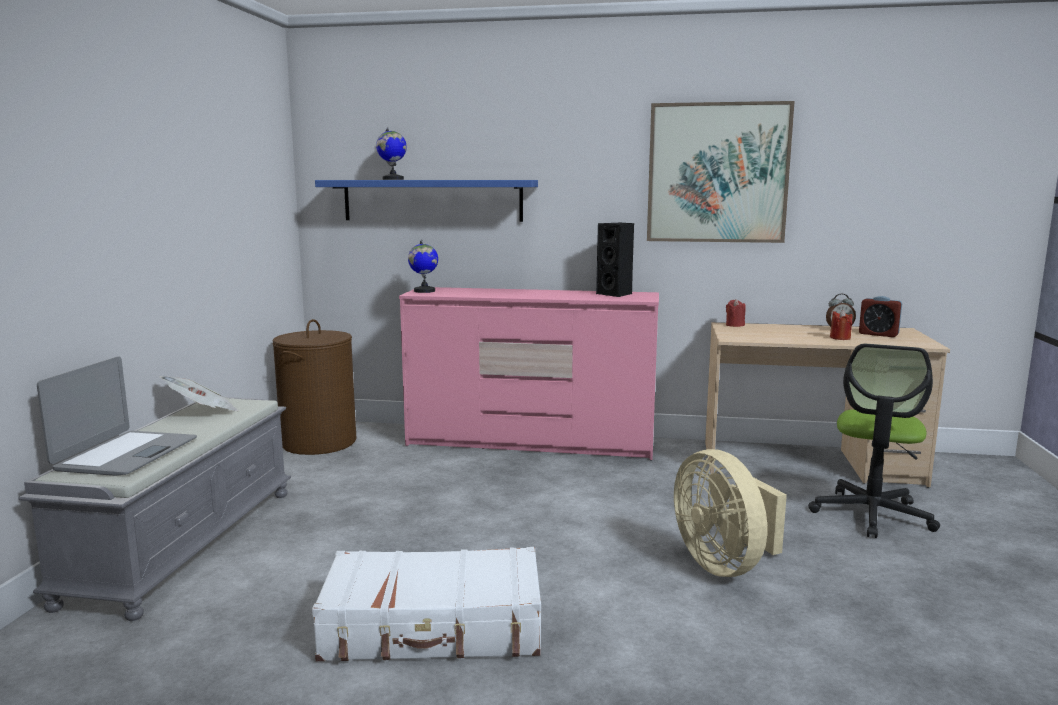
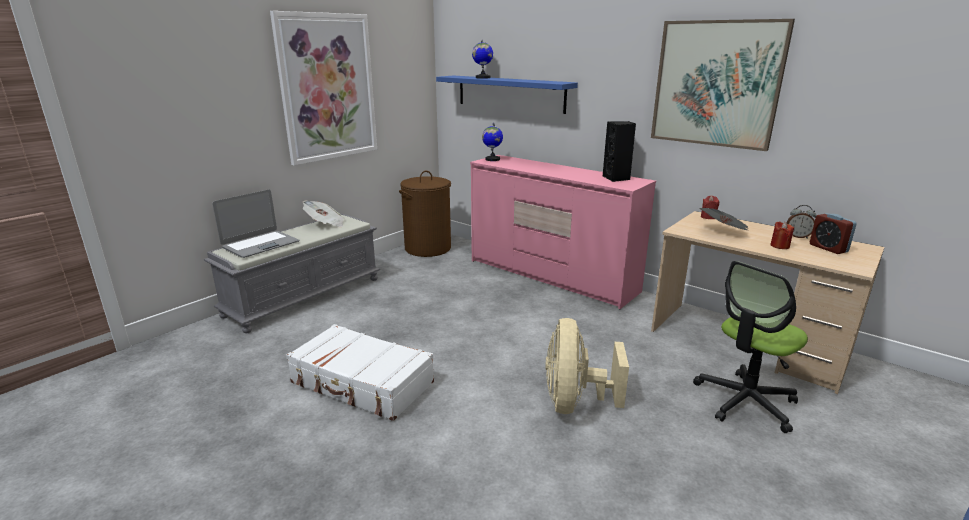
camera: 30 degrees right, 10 degrees up
(181, 189) = (328, 88): none -> picture
(774, 334) = (724, 232): none -> newspaper

